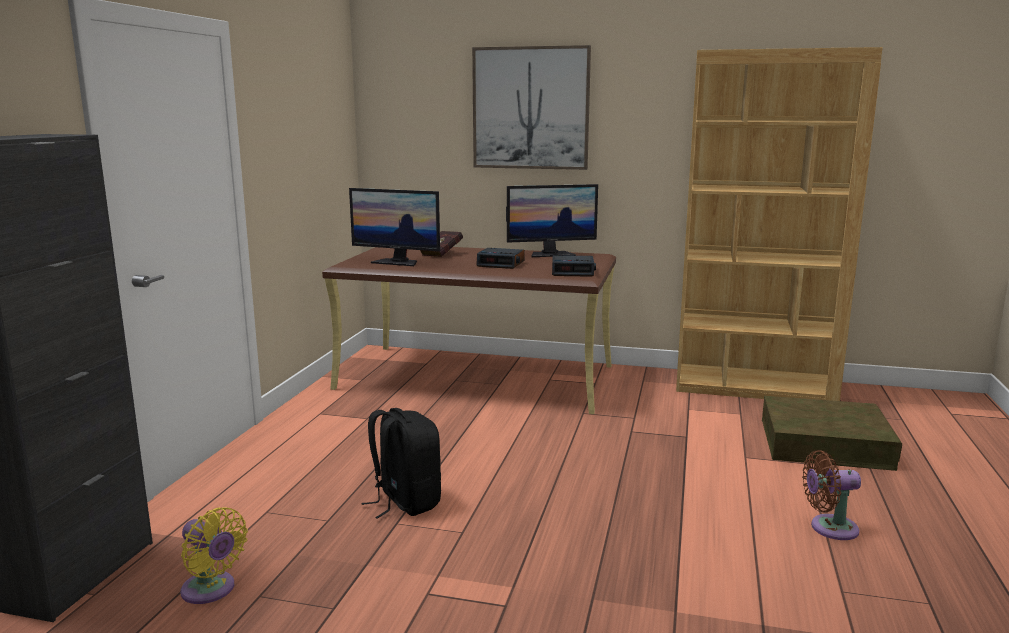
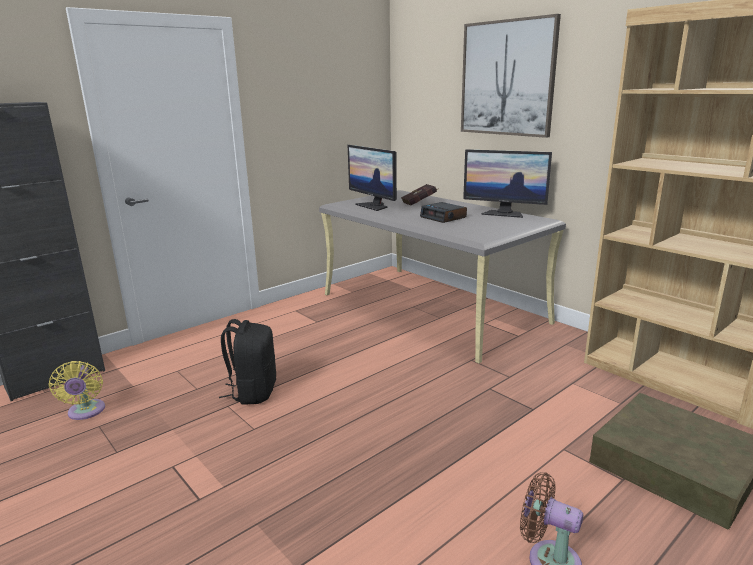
camera: 35 degrees right, 5 degrees up
(478, 377) = (432, 308): brown desk -> grey desk
(573, 272) = (485, 232): alarm clock -> none

